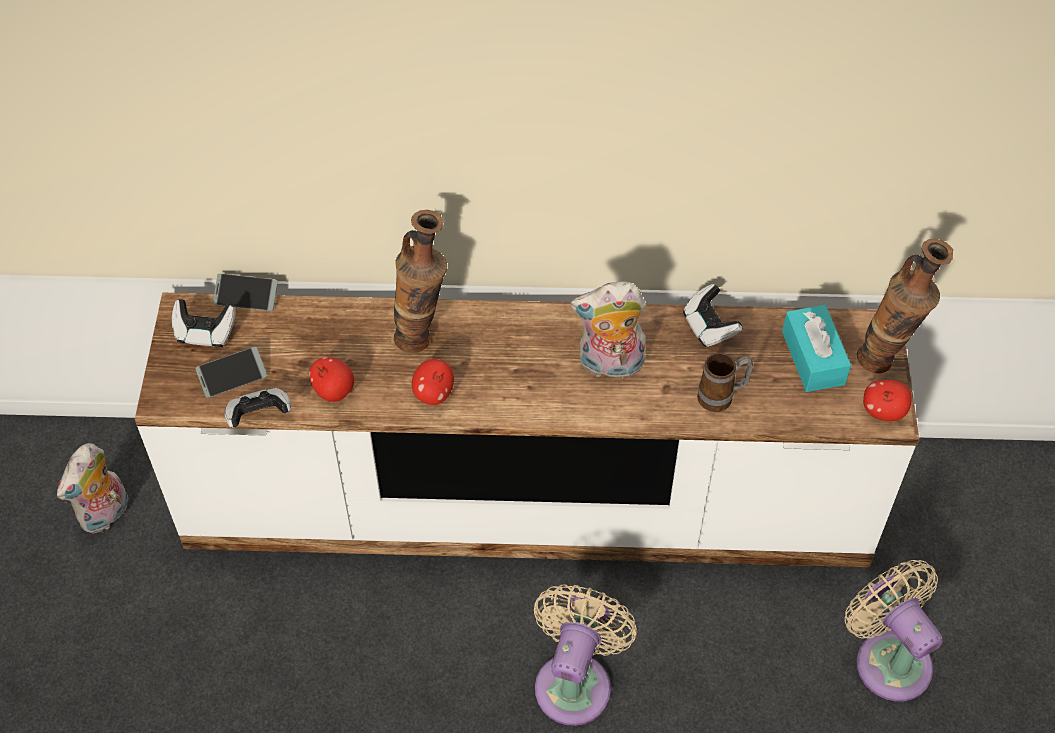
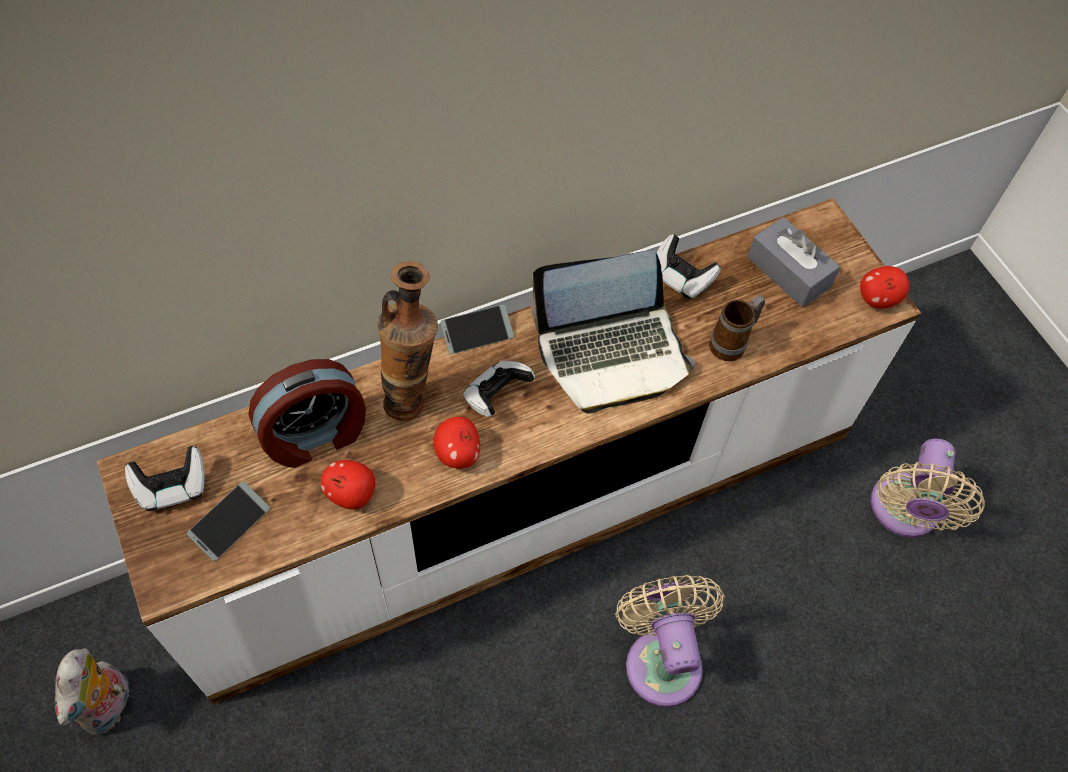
camera: 30 degrees left, 5 degrees up
(246, 296) = (197, 428): phone -> phone (477, 333)
(259, 416) = (285, 556): game controller -> game controller (496, 395)
(331, 337) = (315, 436): none -> alarm clock
(609, 365) = (612, 353): plush toy -> laptop
(813, 358) = (788, 272): turquoise tissue box -> grey tissue box
(886, 360) = (850, 249): vase -> none
(888, 658) = (903, 512): beige fan -> beige fan turned 105 degrees counterclockwise

